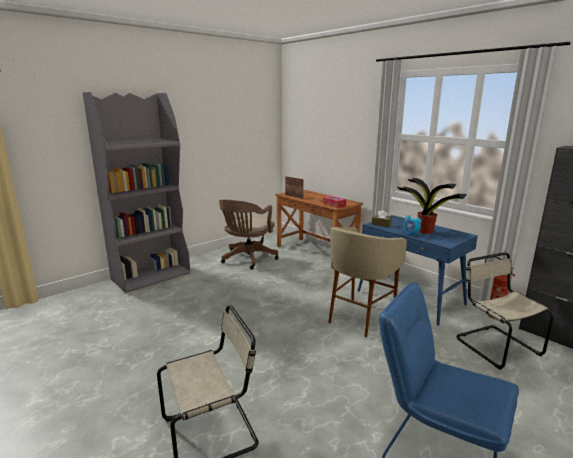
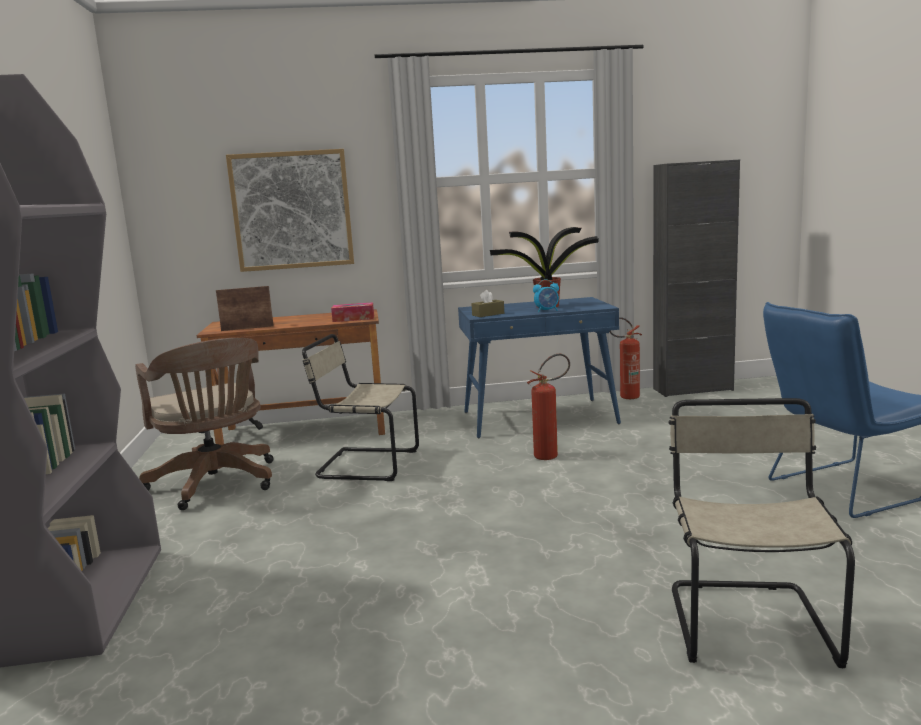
camera: 55 degrees left, 5 degrees down
(336, 142) = (292, 210): none -> picture
(360, 318) = (551, 455): beige stool -> fire extinguisher
(495, 345) = (685, 414): beige chair -> beige chair (364, 464)

